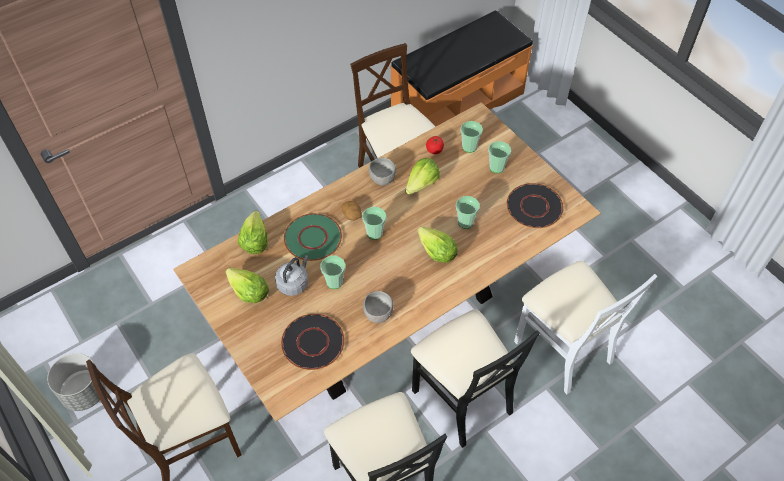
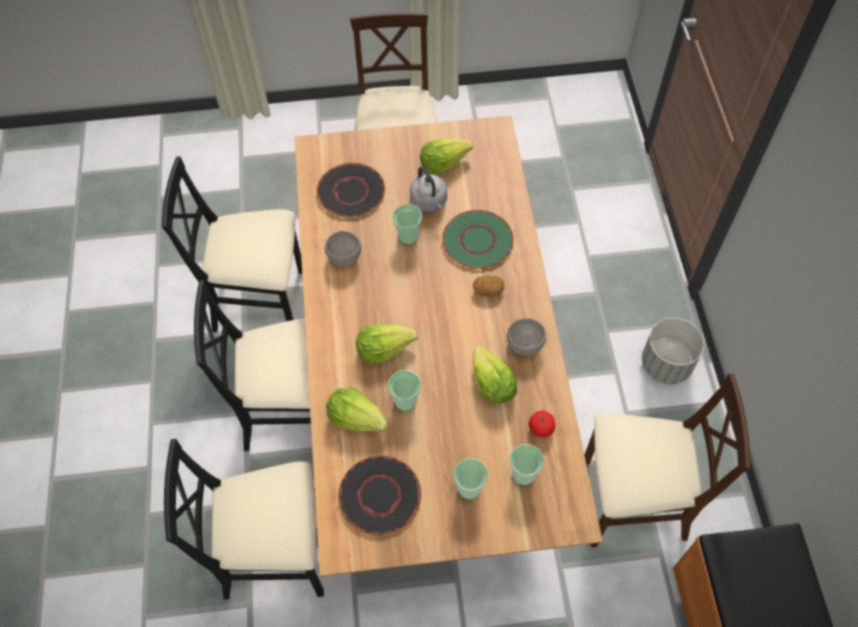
camera: 120 degrees right, 5 degrees up
(84, 392) = (499, 116): grey planter -> grey planter (666, 364)
(254, 240) = (506, 189): lettuce -> lettuce (357, 417)
(374, 233) = (448, 300): cup -> none
(563, 349) = (275, 553): white chair -> black chair

